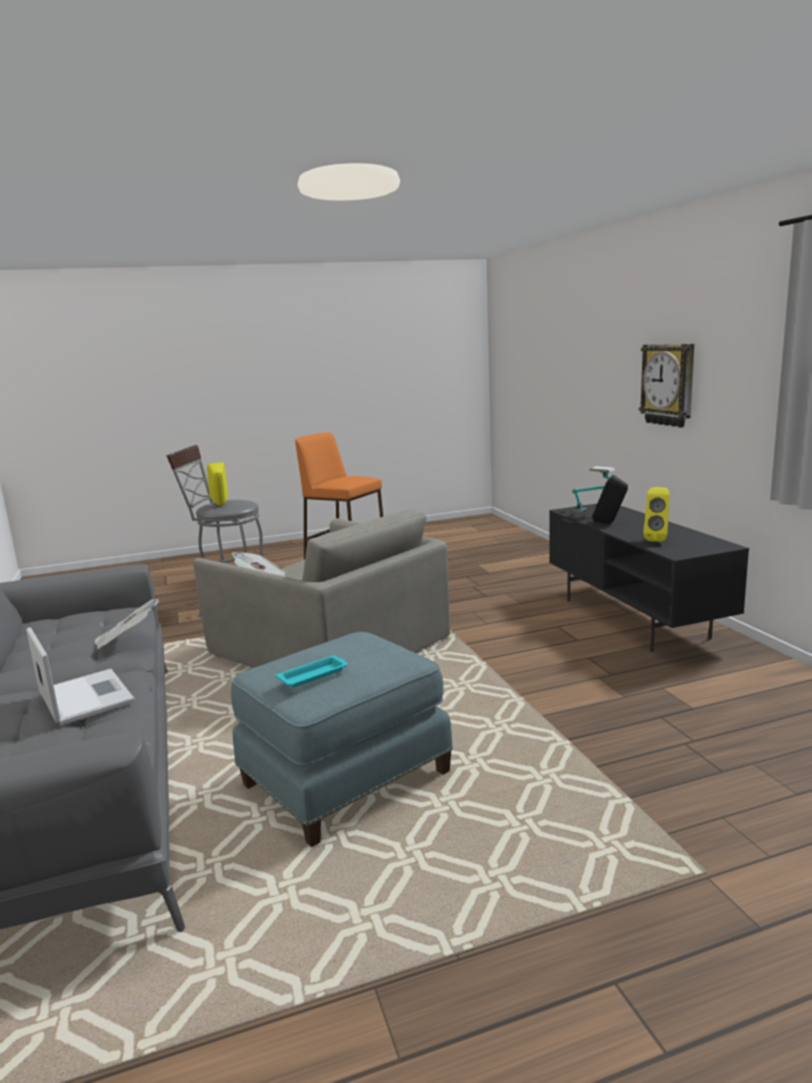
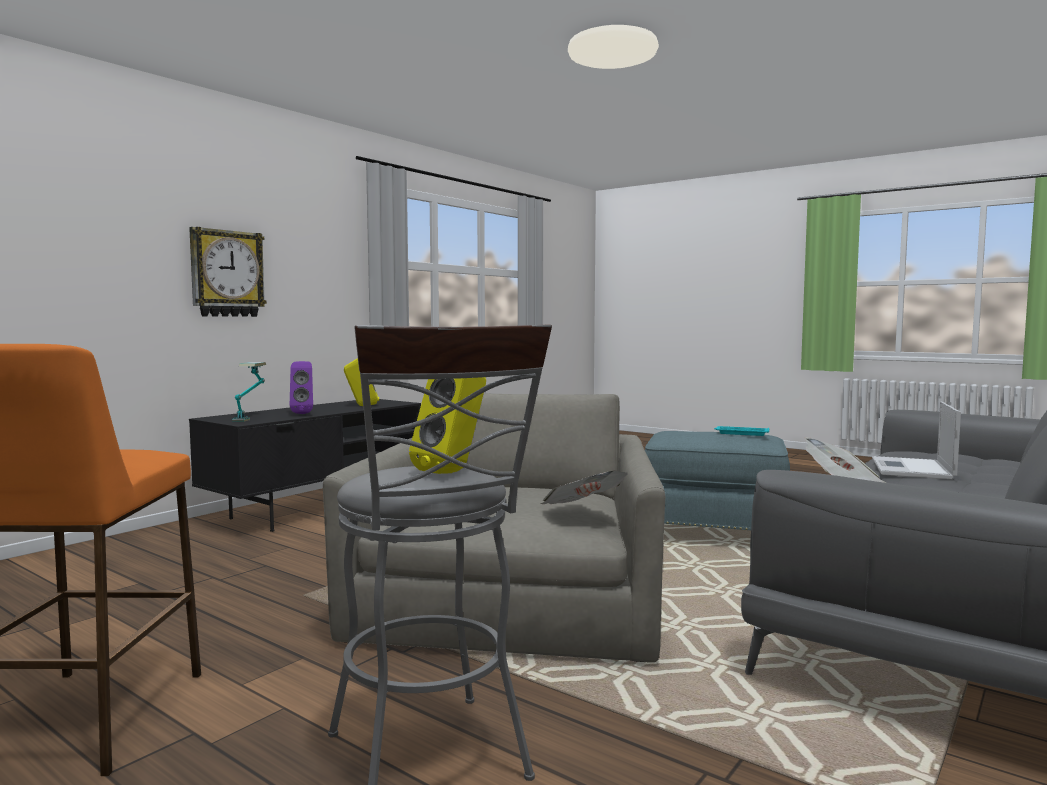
camera: 125 degrees left, 10 degrees down
(609, 523) = (303, 413): black speaker -> purple speaker

